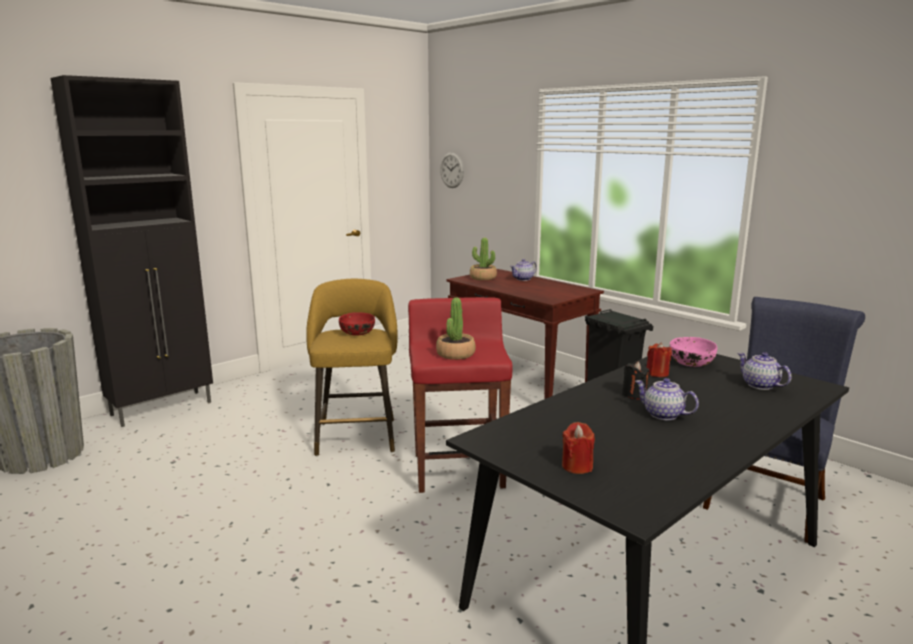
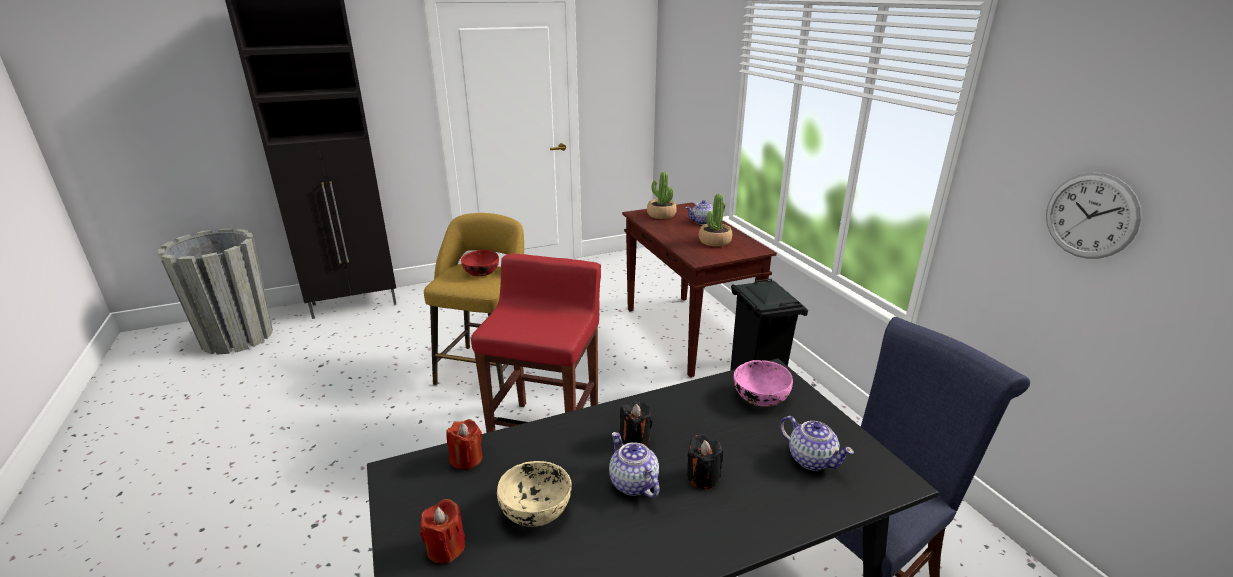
camera: 20 degrees right, 10 degrees up
(452, 170) = (671, 82): wall clock -> wall clock (1090, 216)
(455, 354) = (526, 325): potted plant -> potted plant (714, 241)
(614, 437) = (536, 509): none -> beige bowl
(657, 373) = (699, 406): red candle -> red candle (466, 459)
(704, 404) = (703, 477): none -> black candle
(760, 385) = (811, 459): teapot -> teapot turned 150 degrees clockwise

